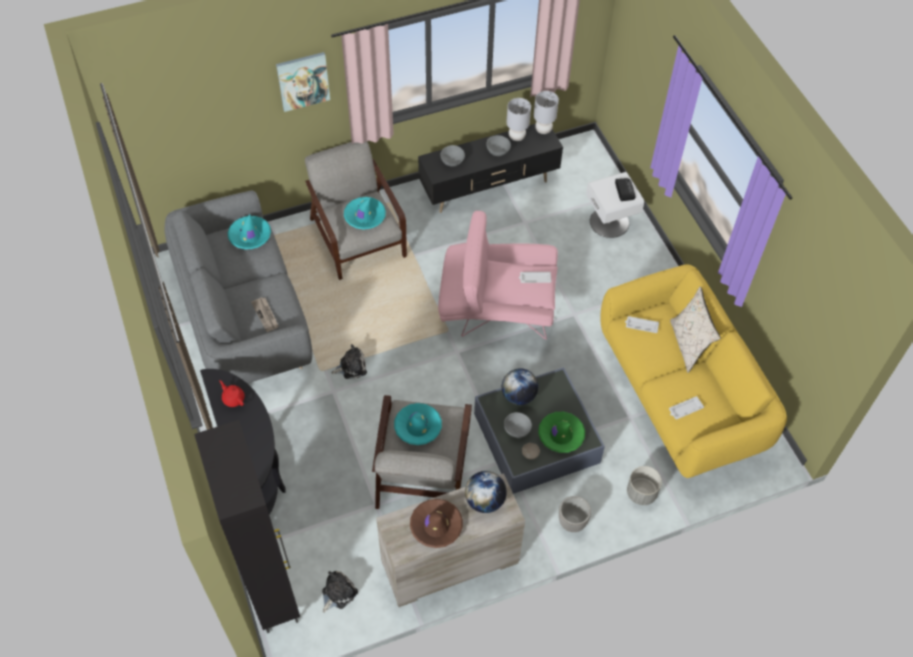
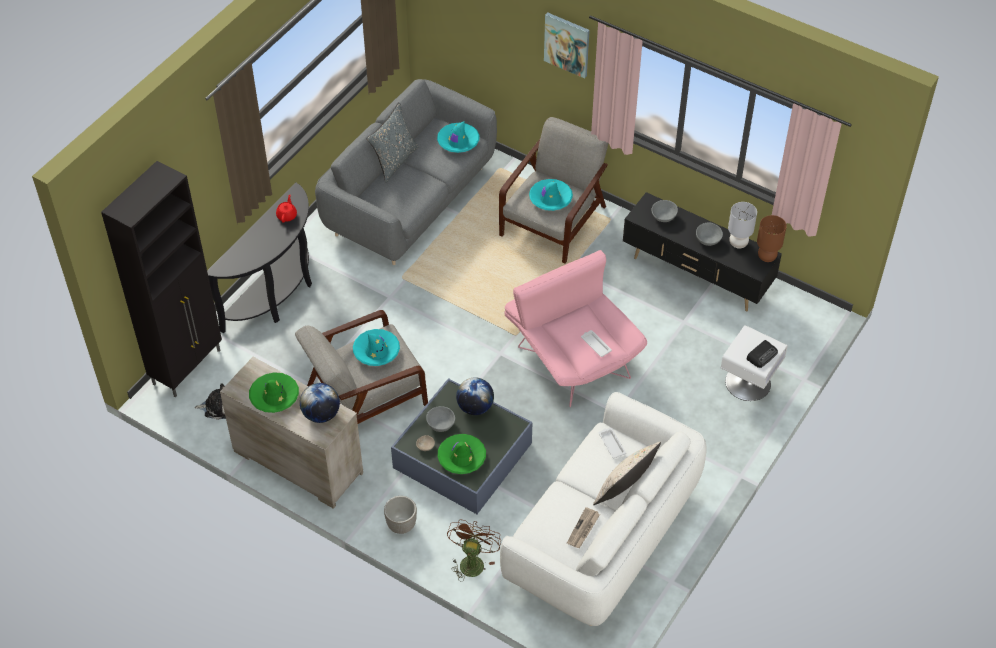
camera: 55 degrees right, 5 degrees down
(226, 291) = (394, 161): none -> grey pillow
(266, 315) = (393, 196): newspaper -> newspaper (583, 529)
(351, 366) = (423, 294): plush toy -> none
(436, 526) = (274, 396): brown hat -> green hat
(543, 130) = (766, 257): grey table lamp -> brown table lamp
(641, 493) = (472, 561): grey planter -> brown fan
(680, 394) = (602, 537): yellow sofa -> white sofa
(685, 409) = (550, 521): white tray -> none

